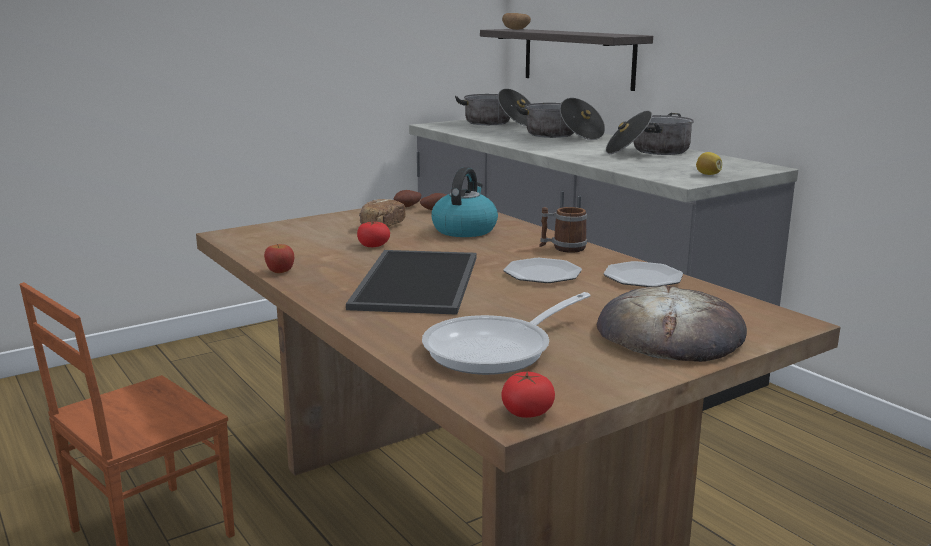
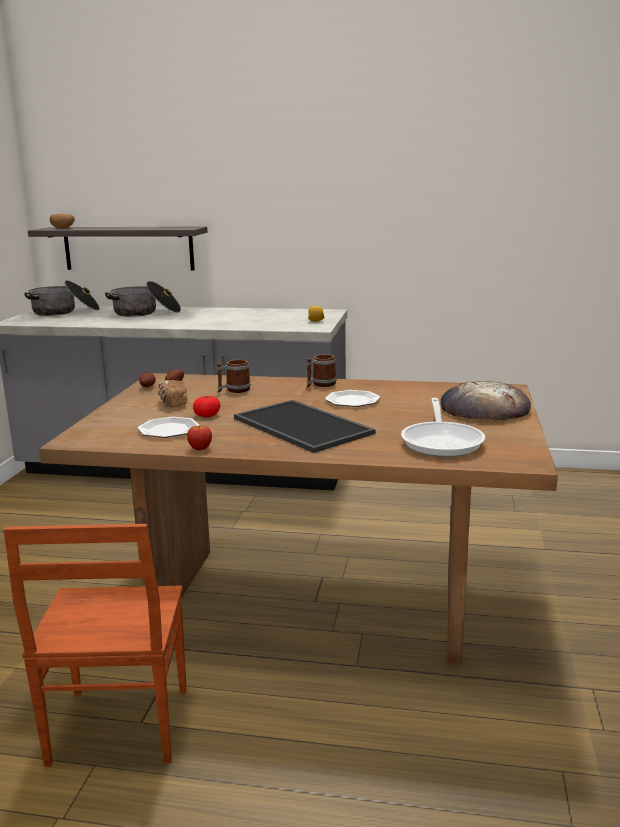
camera: 45 degrees left, 0 degrees up
(464, 230) = (233, 390): kettle -> mug
(527, 412) = (528, 459): tomato -> none
(643, 278) = (402, 388): plate -> plate (169, 430)
(648, 151) = (238, 314): cooking pot -> none

